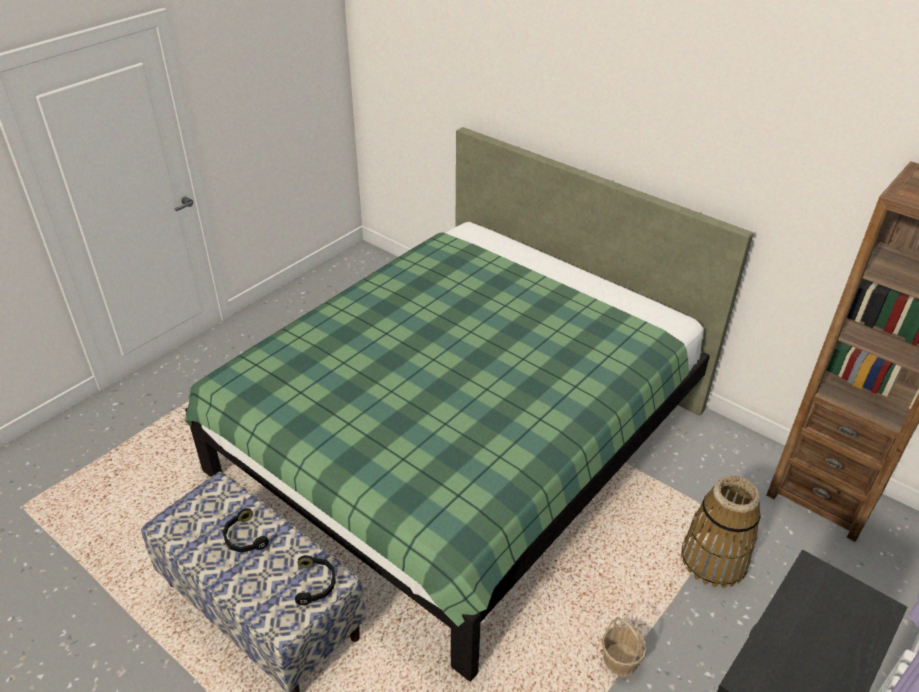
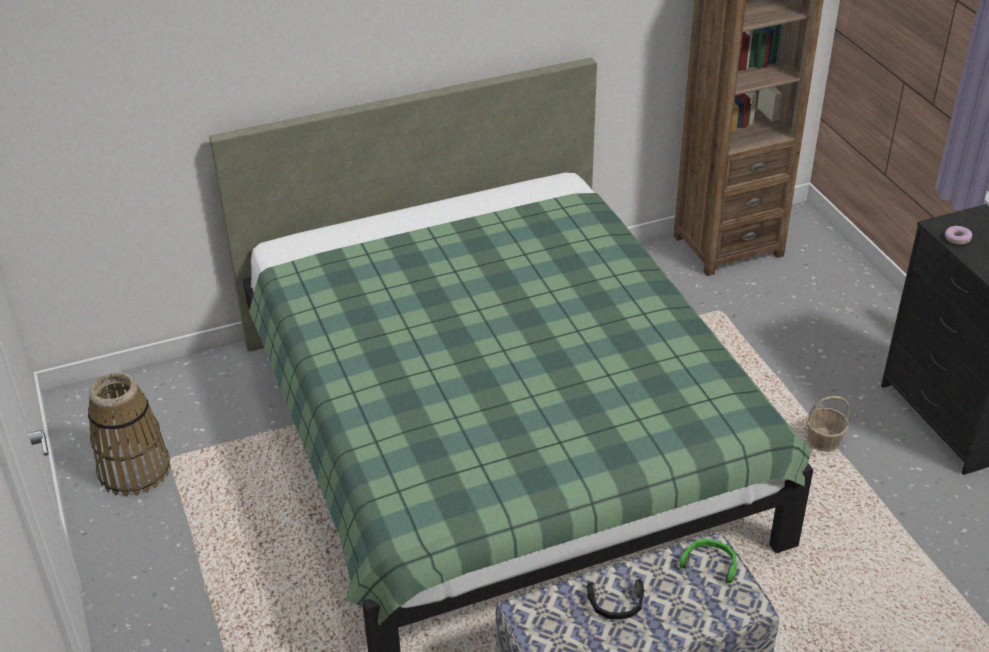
camera: 60 degrees left, 0 degrees up
(316, 583) = (710, 564): black headphones -> green headphones
(713, 560) = (755, 340): basket -> basket (134, 471)
(805, 594) = (957, 238): none -> donut

